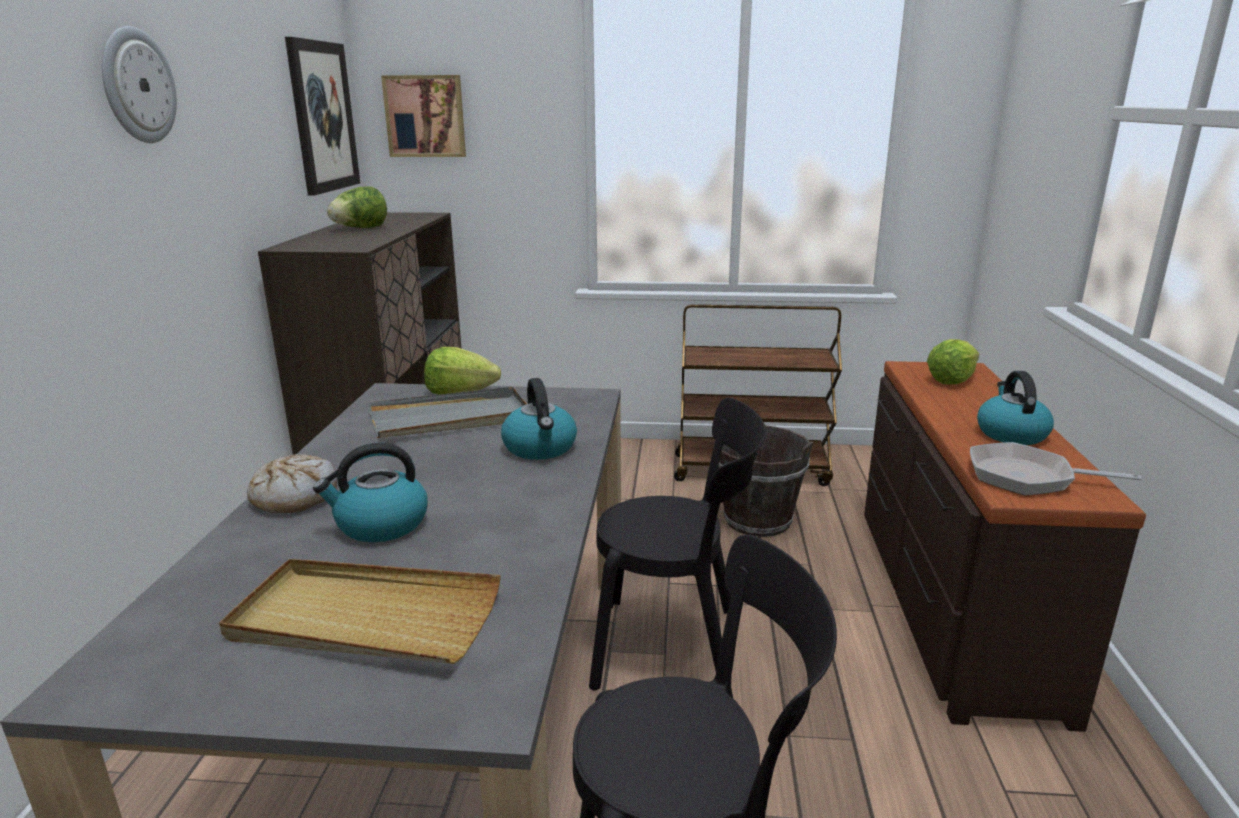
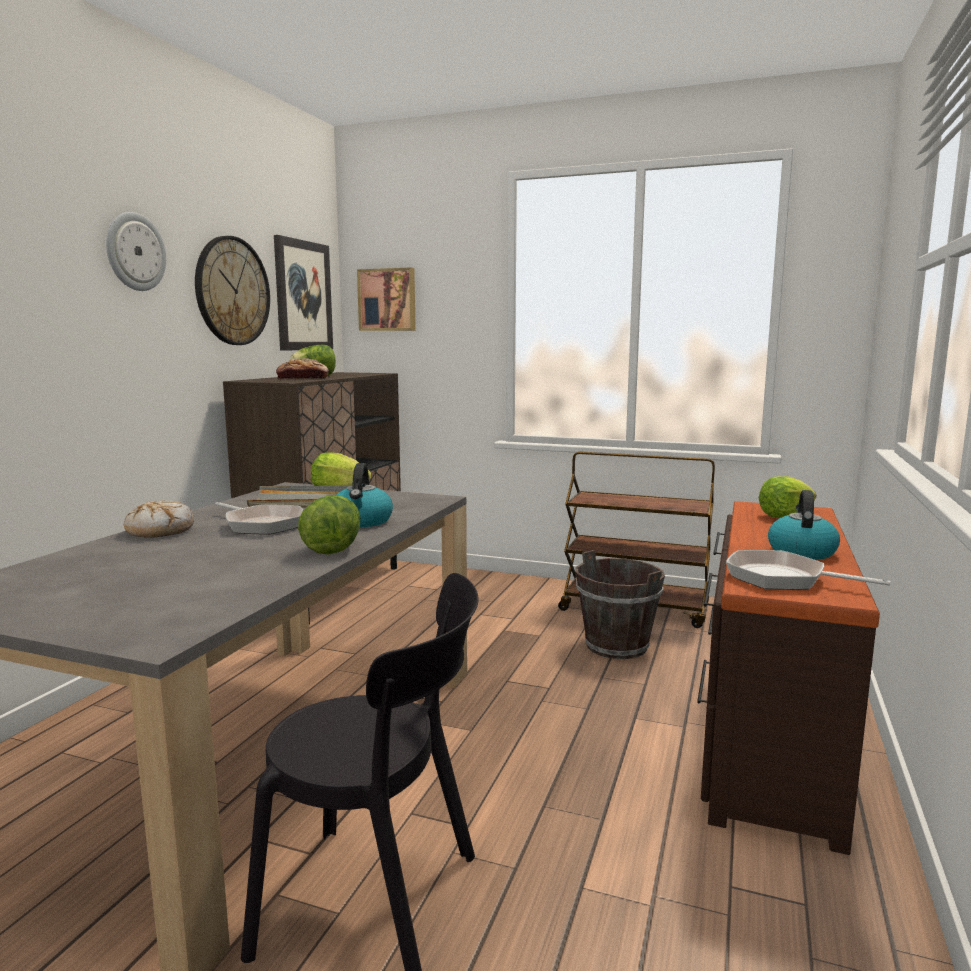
camera: 15 degrees right, 10 degrees down
(251, 124) = (232, 291): none -> wall clock
(356, 236) = (303, 378): none -> bread
(365, 619) = (132, 590): beige tray -> none
(380, 524) = (199, 549): kettle -> none
(420, 468) = (262, 524): none -> frying pan
(549, 500) = (334, 547): none -> lettuce
(676, 649) = (482, 728): black chair -> none

